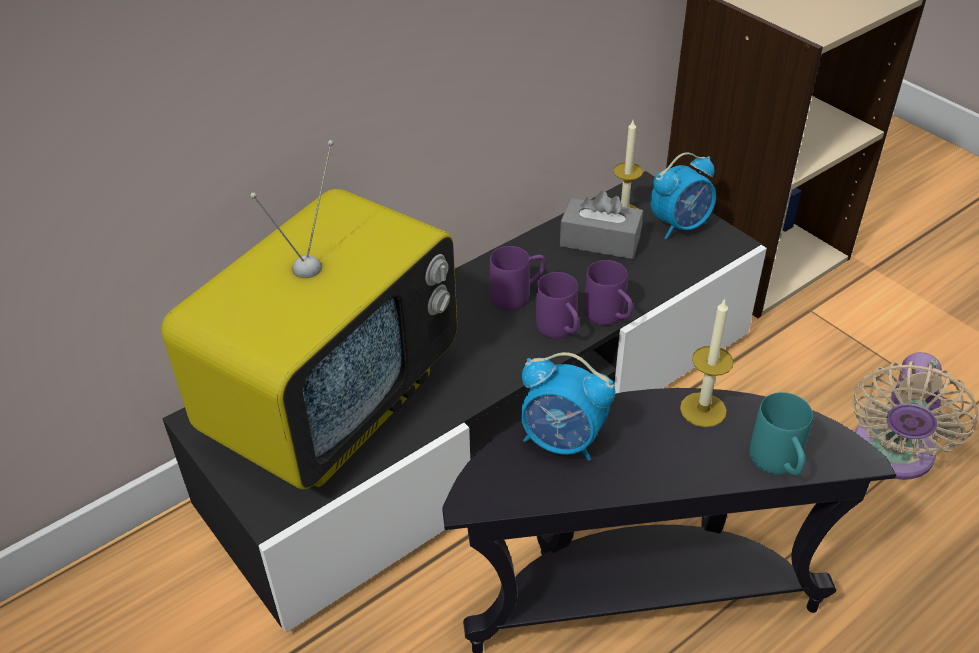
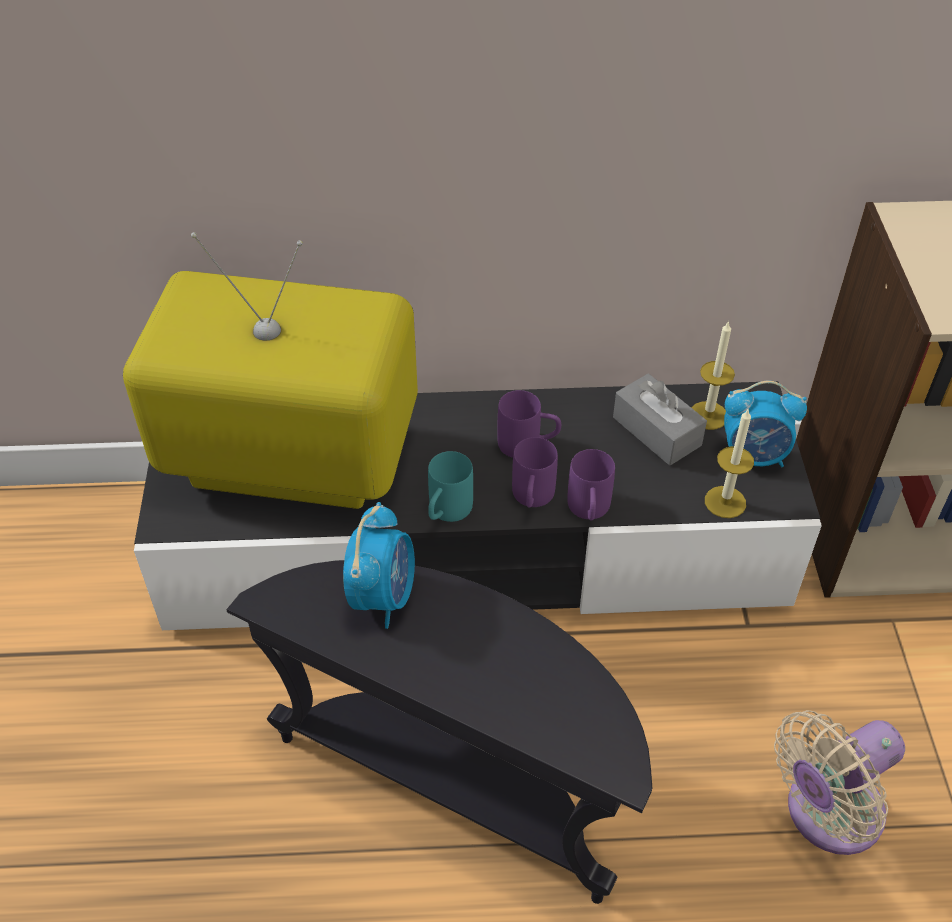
camera: 35 degrees right, 5 degrees up
(333, 404) = (287, 460): television -> television turned 150 degrees counterclockwise
(562, 441) = (383, 596): alarm clock -> alarm clock turned 135 degrees counterclockwise
(703, 409) = (529, 641): candle -> candle (725, 502)
(778, 465) = (541, 732): turquoise mug -> turquoise mug (446, 513)

